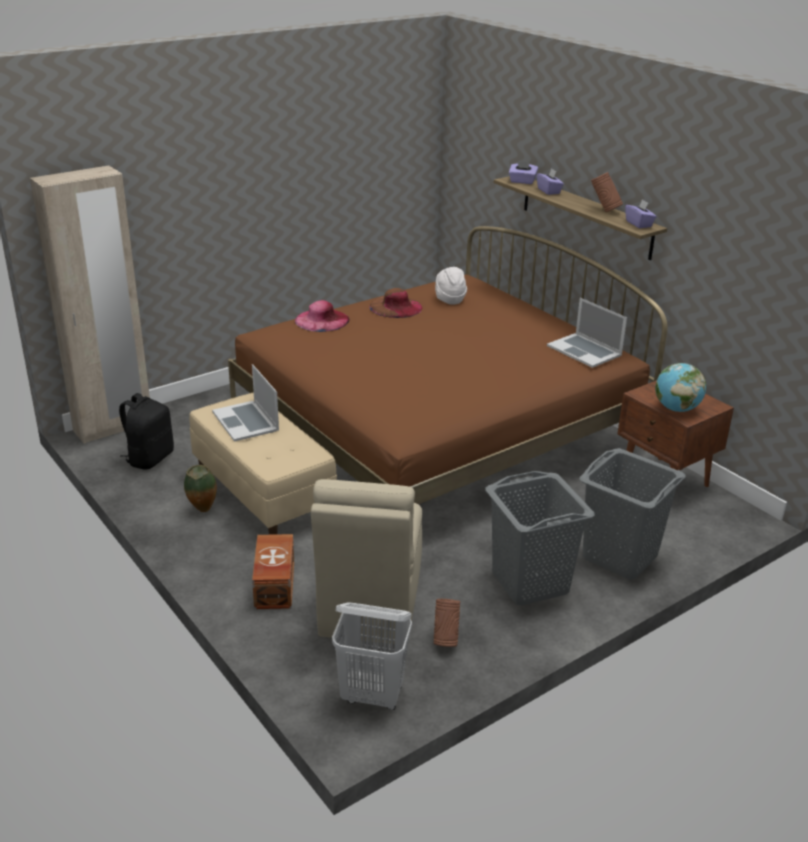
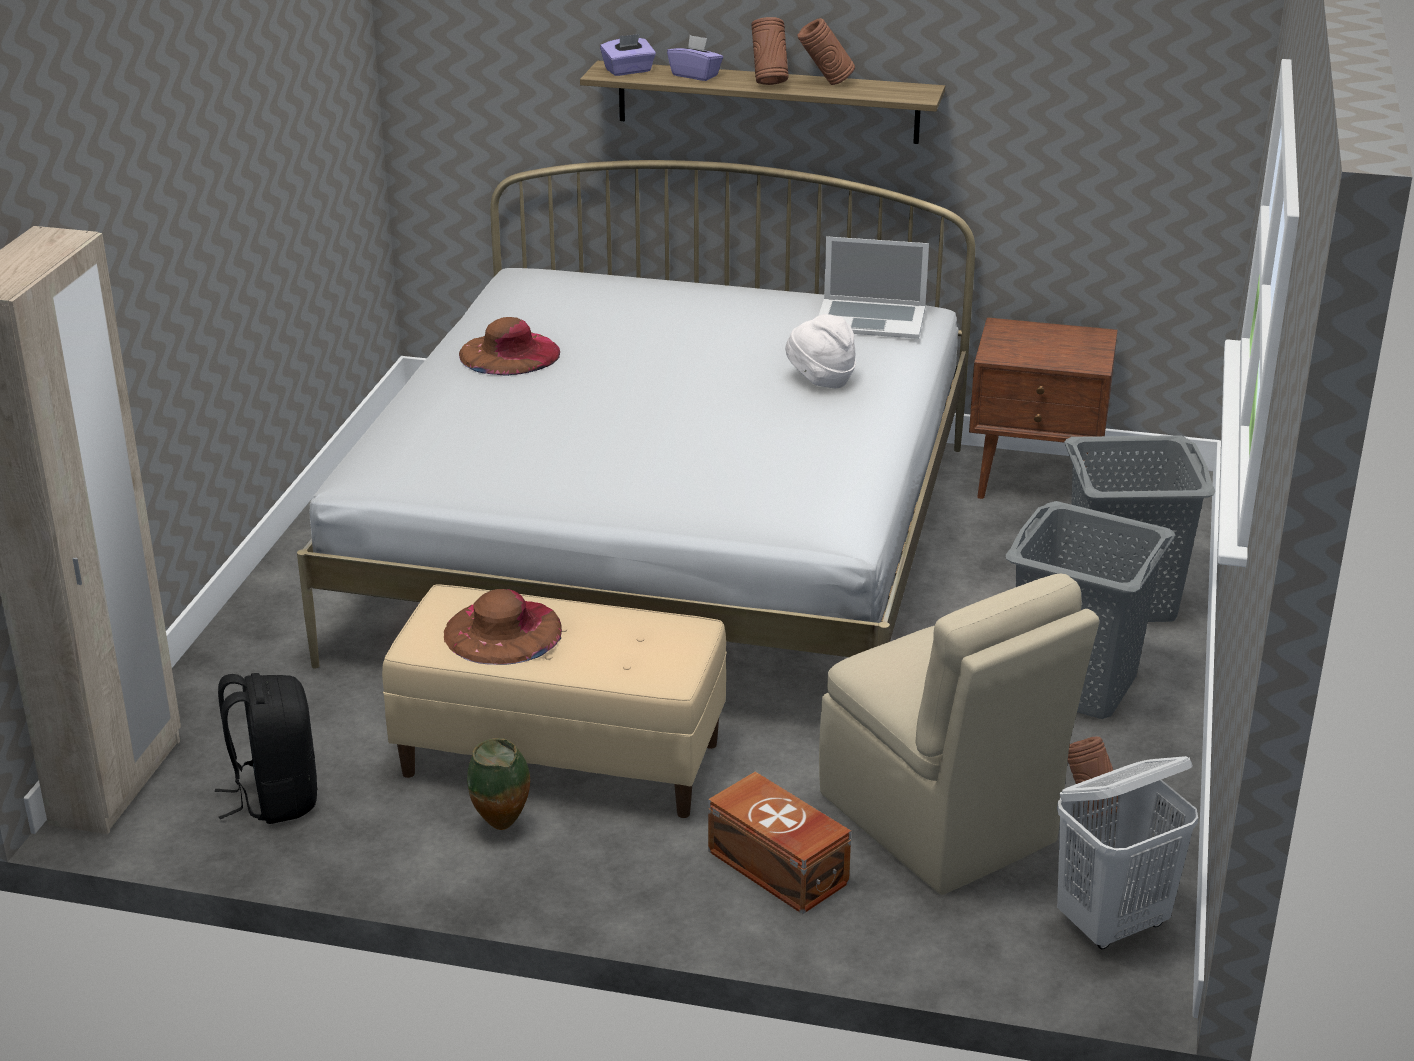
camera: 40 degrees left, 0 degrees up
(246, 421) = (503, 631): laptop -> brown hat
(322, 320) = (432, 416): pink hat -> none
(436, 433) = (665, 548): brown bed -> white bed
(449, 299) = (568, 313): white hat -> white hat (820, 380)
(577, 203) = (769, 83): none -> brown vase
(639, 224) = (904, 90): purple tissue box -> none
(676, 409) = (1064, 357): globe -> none

